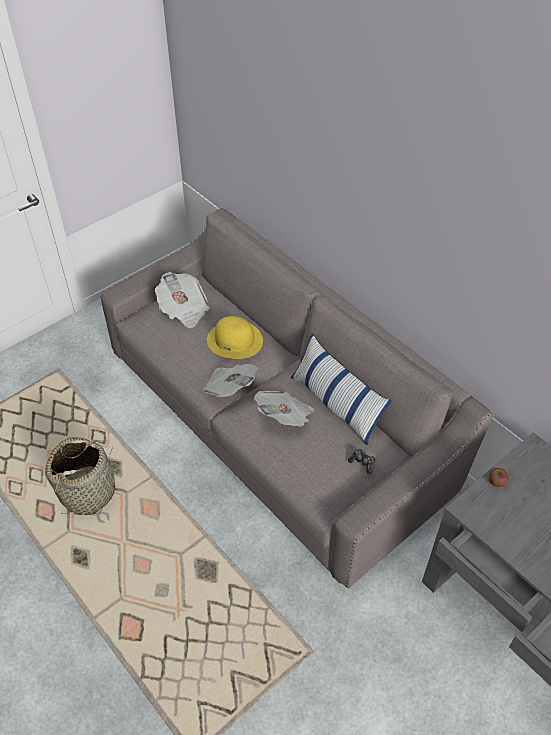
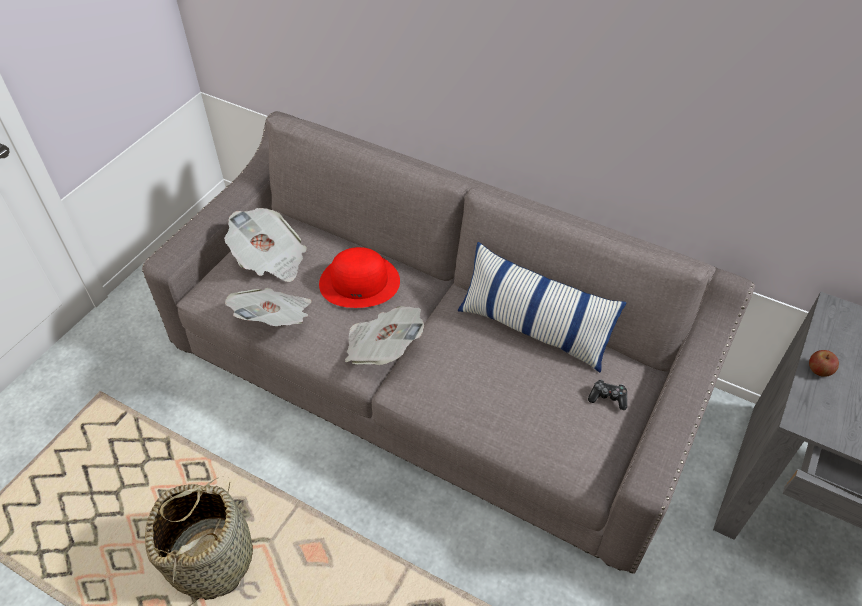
camera: 20 degrees left, 0 degrees up
(235, 340) = (360, 281): yellow hat -> red hat
(285, 417) = (477, 366): newspaper -> newspaper (275, 320)

